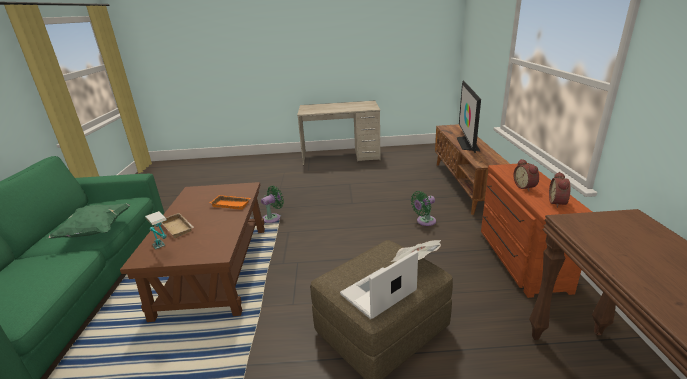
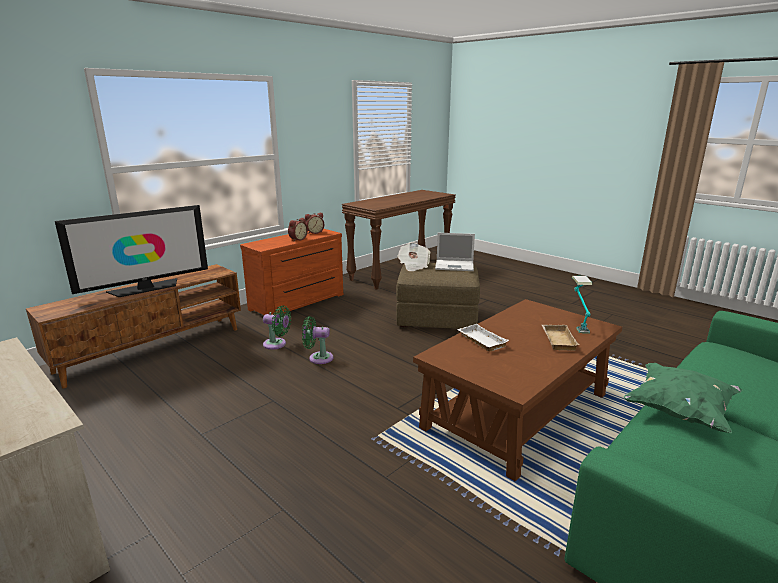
camera: 135 degrees left, 5 degrees down
(232, 204) = (480, 341): orange tray -> white tray
(273, 218) = (385, 441): green fan -> green fan (318, 358)

